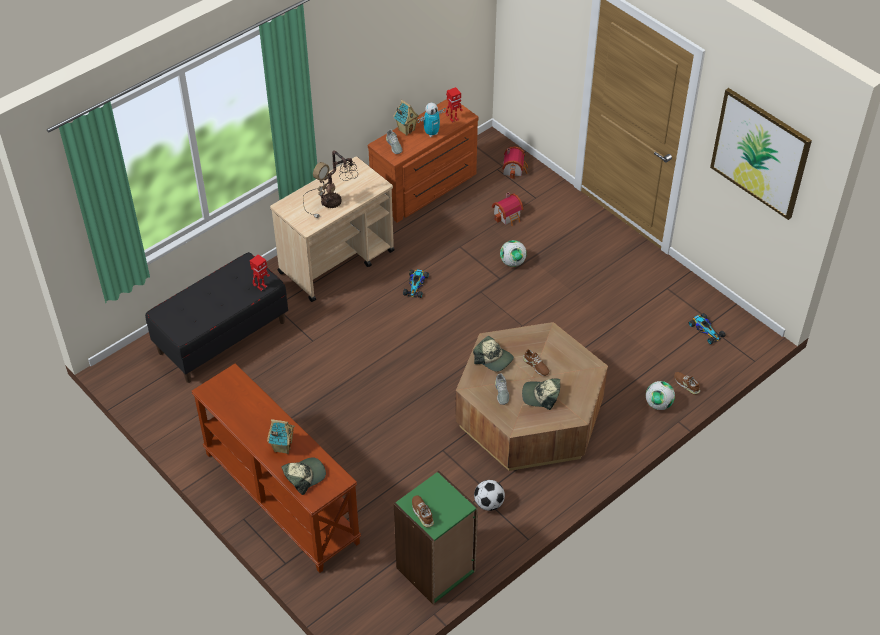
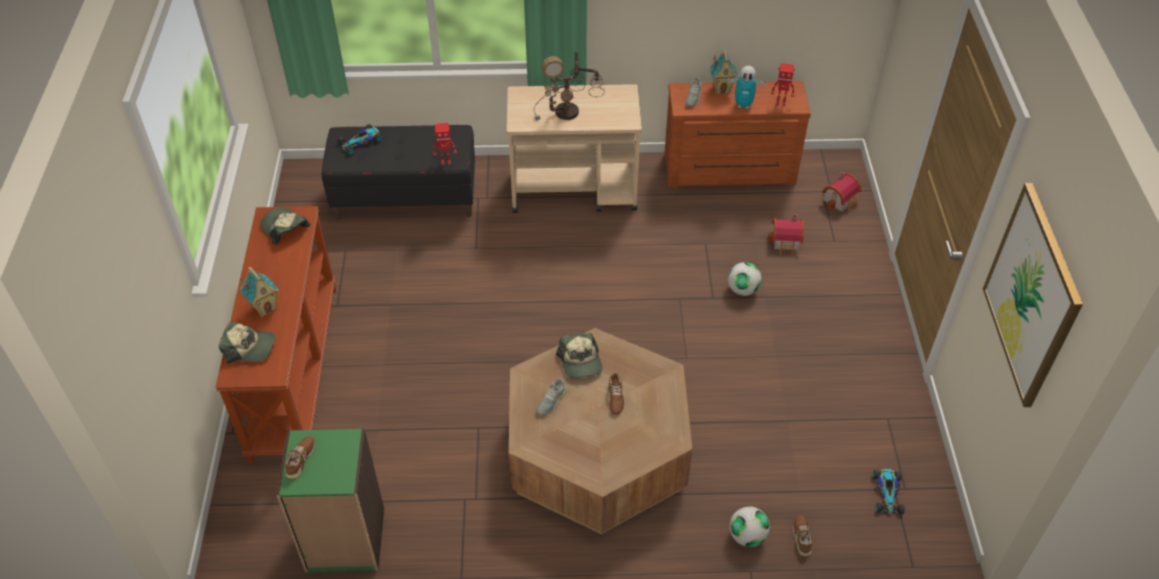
camera: 40 degrees right, 0 degrees up
(416, 285) = (623, 254): toy car -> toy car (361, 142)
(489, 503) = (463, 512): football -> none
(541, 395) = (587, 431): cap -> cap (284, 228)

